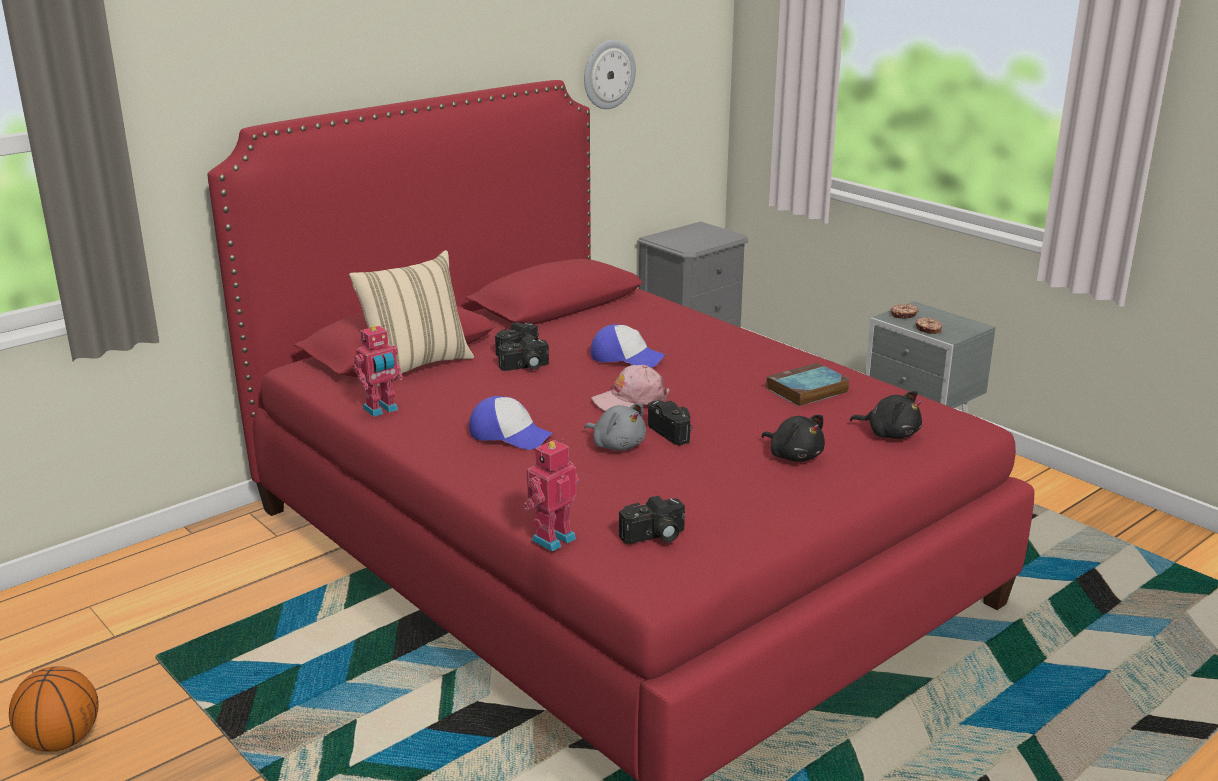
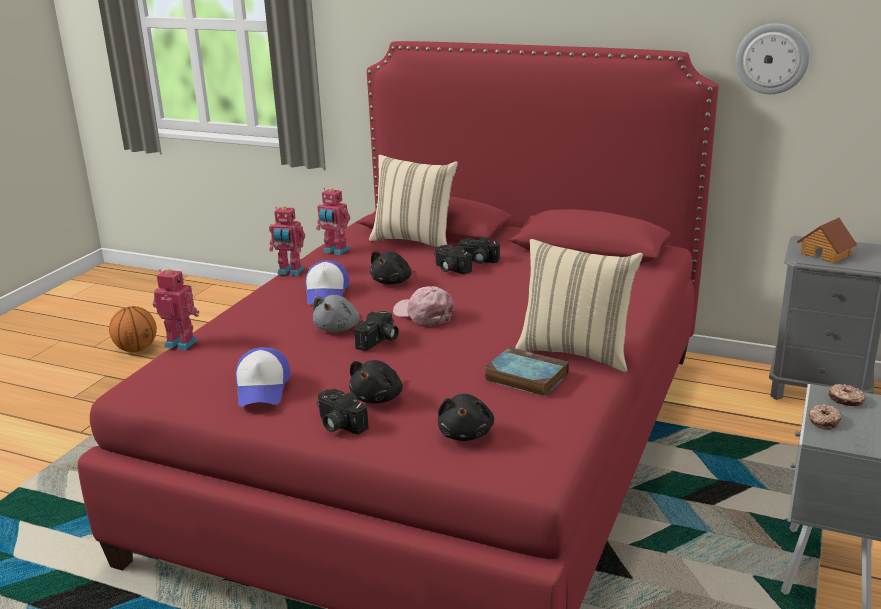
camera: 65 degrees right, 0 degrees up
(411, 445) = (290, 272): none -> toy robot
(521, 398) = (392, 281): none -> black plush toy
(626, 358) = (509, 295): cap -> cap (263, 388)
(654, 537) = (194, 372): camera -> camera (338, 424)
(691, 241) = (825, 254): none -> toy house
(777, 362) = (576, 352): none -> beige pillow

